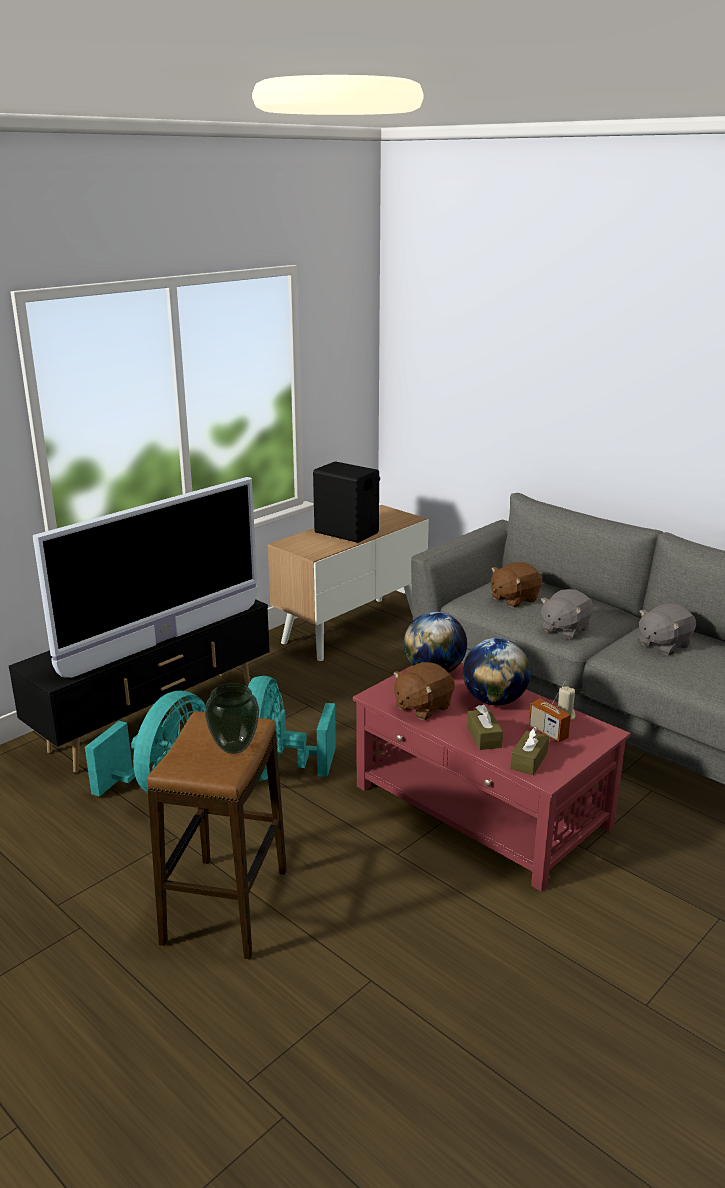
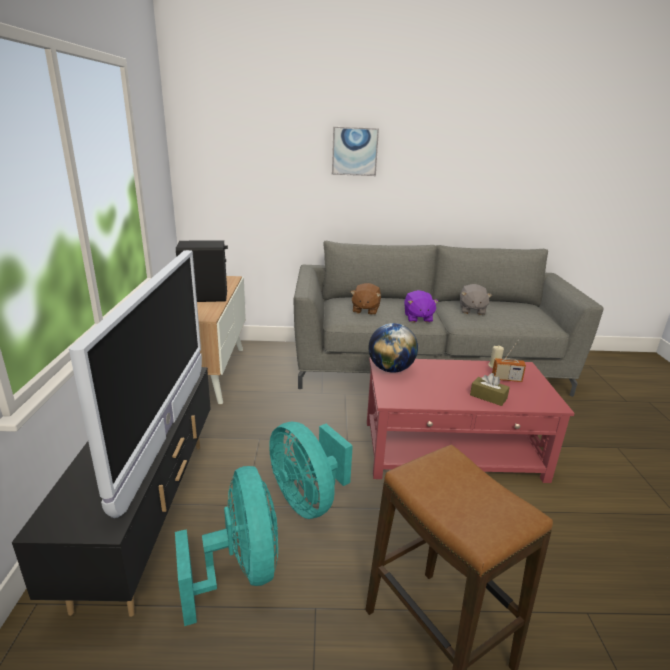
camera: 45 degrees left, 0 degrees up
(233, 748) = (477, 485): vase -> none
(422, 707) = (427, 395): brown plush toy -> none
(494, 700) = (451, 373): globe -> none
(529, 760) = (530, 399): brown tissue box -> none
(564, 629) = (418, 318): grey plush toy -> purple plush toy
(577, 374) = (354, 151): none -> picture

